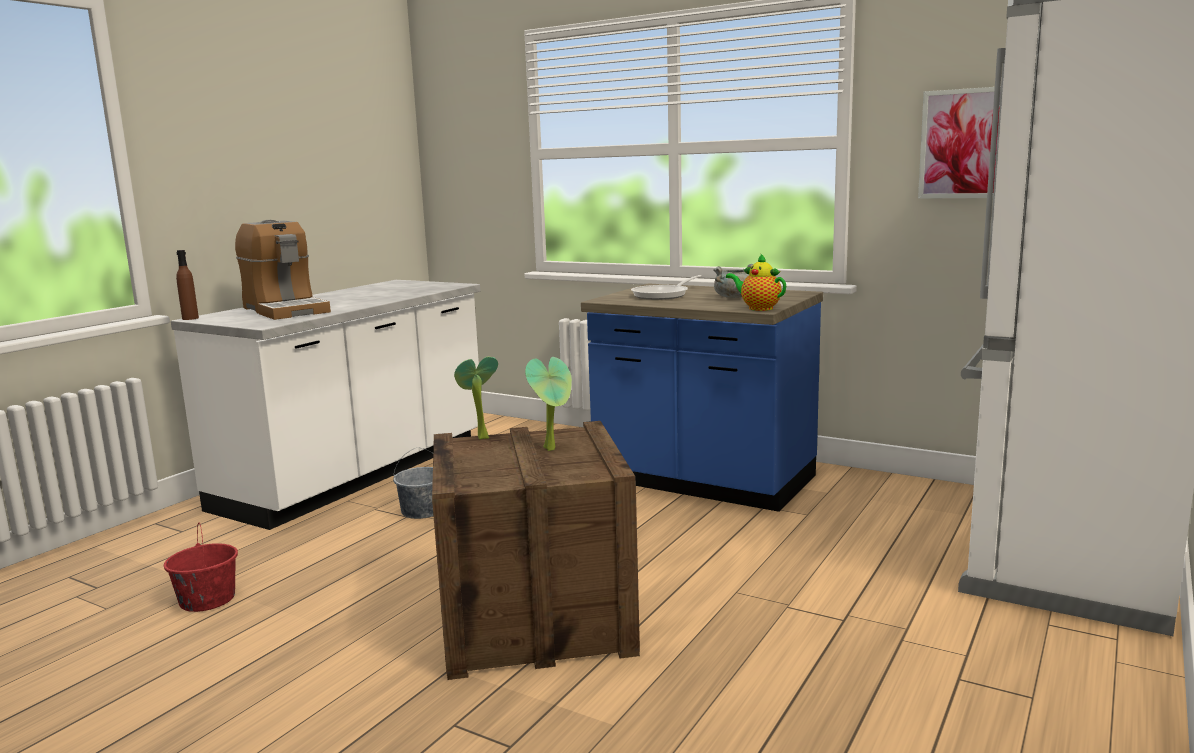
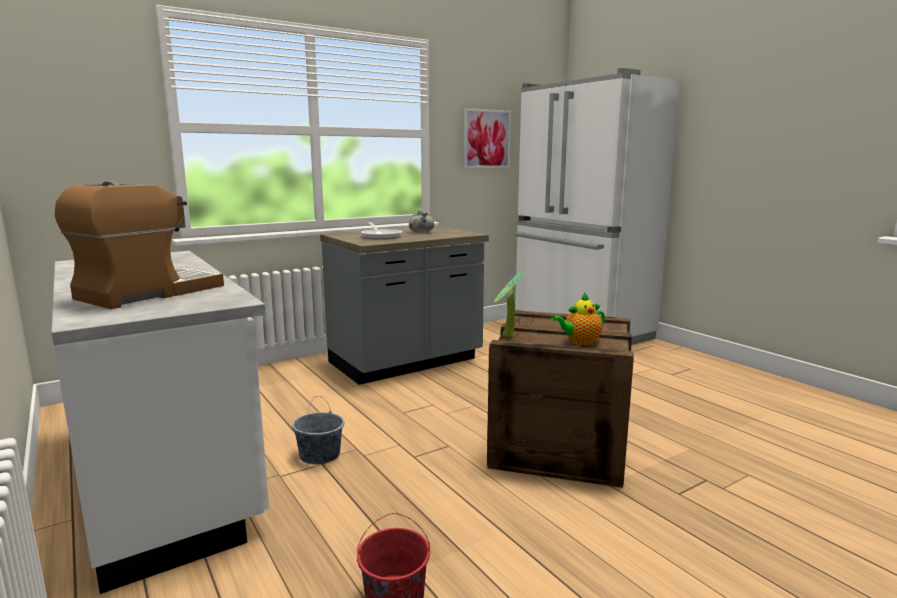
camera: 65 degrees left, 0 degrees up
(190, 318) = (74, 323): brown bottle -> none
(285, 310) = (148, 293): coffee machine -> coffee machine turned 45 degrees counterclockwise
(553, 448) = (553, 326): potted plant -> none
(703, 481) = (406, 362): blue counter -> grey counter
(758, 308) = (468, 233): teapot -> teapot (579, 342)

